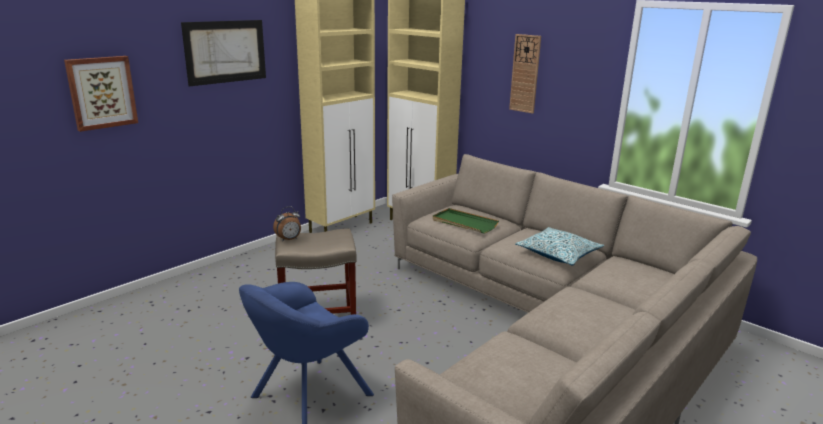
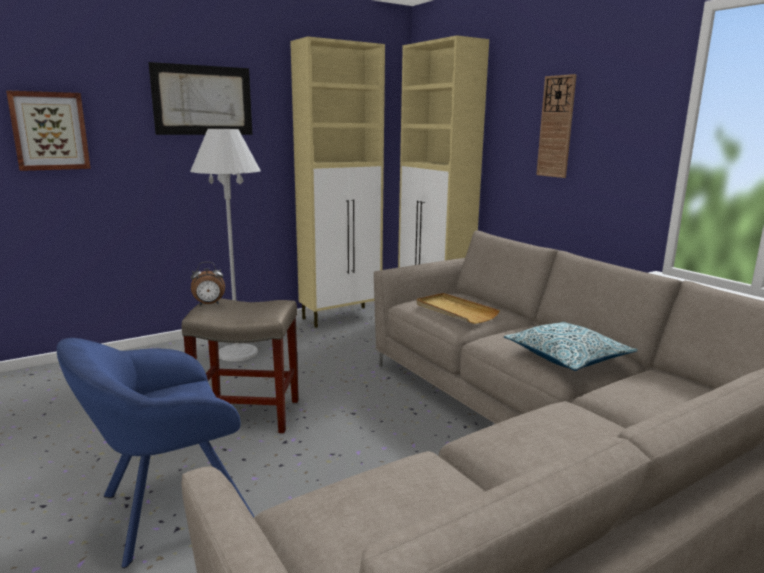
camera: 15 degrees right, 5 degrees down
(274, 270) = (237, 353): none -> white floor lamp
(464, 223) = (455, 311): green tray -> beige tray

